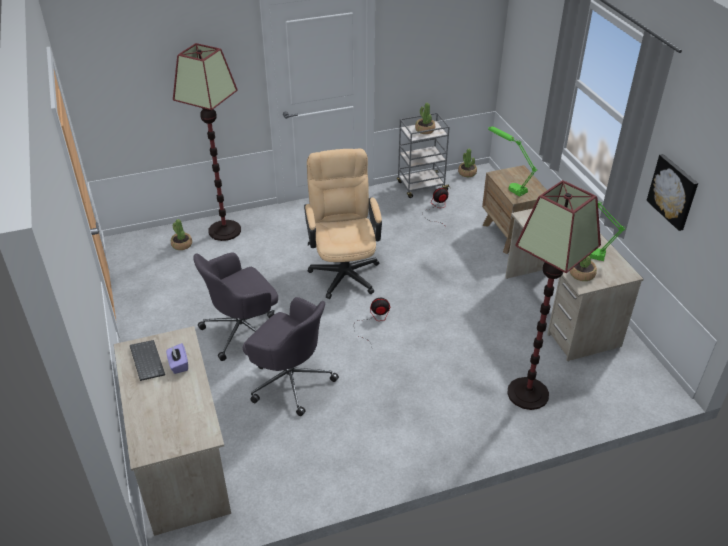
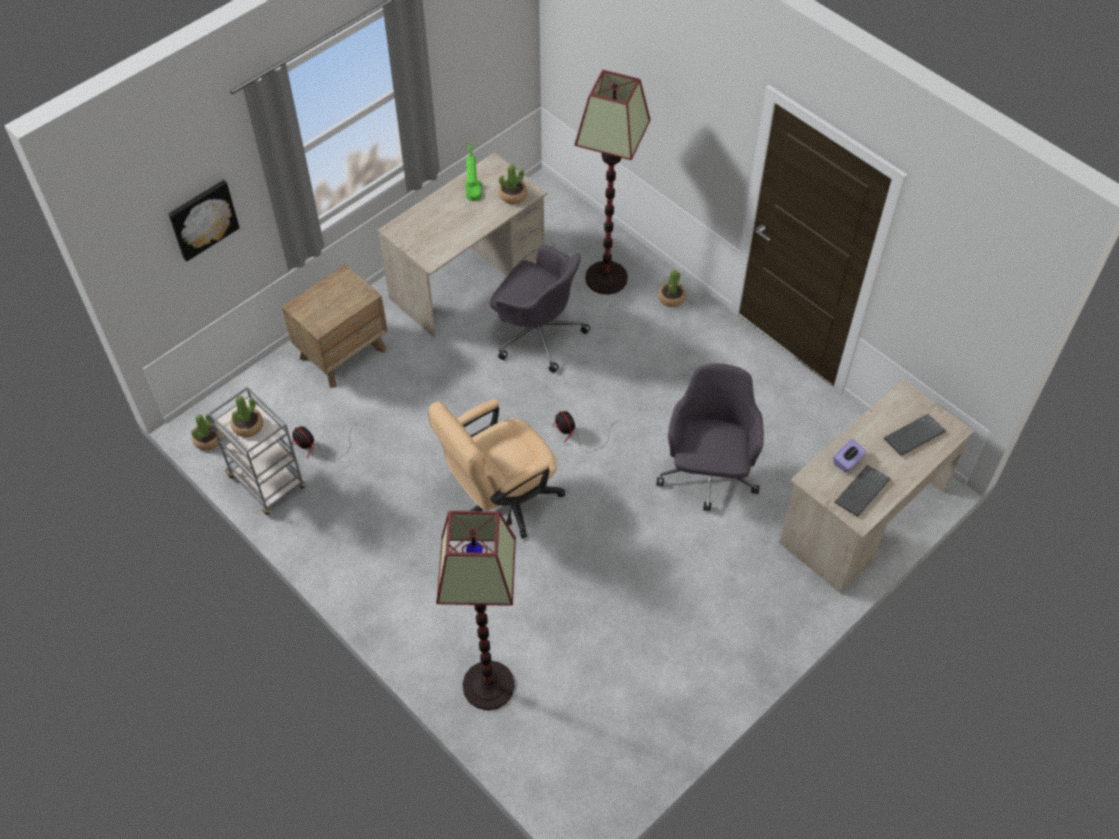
camera: 115 degrees left, 15 degrees up
(162, 420) = (914, 437): none -> keyboard
(182, 245) = (548, 724): potted plant -> potted plant (671, 298)
(243, 331) = (665, 555): grey office chair -> grey office chair (537, 333)
(507, 185) = (339, 310): green table lamp -> none
(673, 191) = (455, 79): picture -> picture (202, 219)

